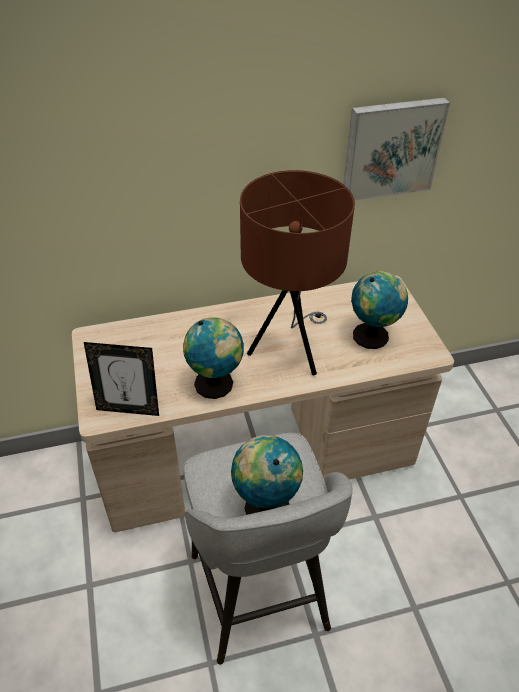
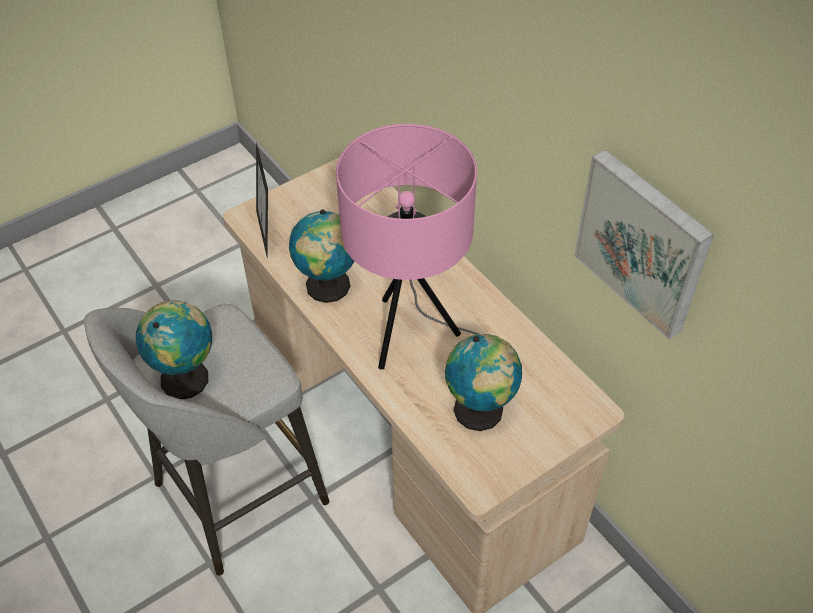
camera: 70 degrees right, 5 degrees up
(290, 349) = (413, 336): brown table lamp -> pink table lamp

